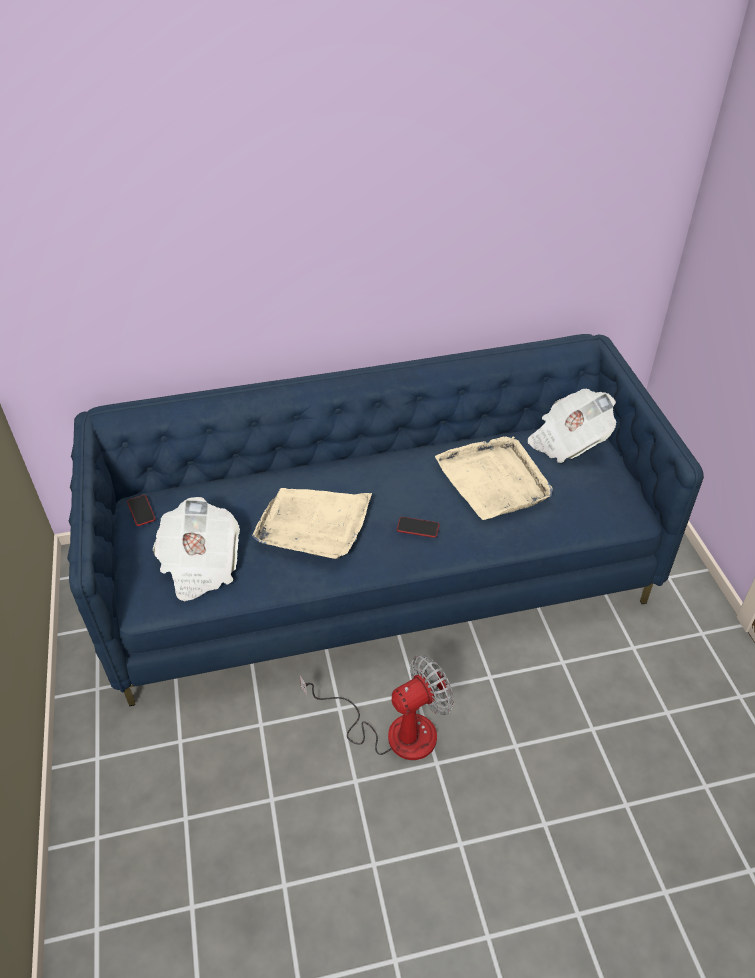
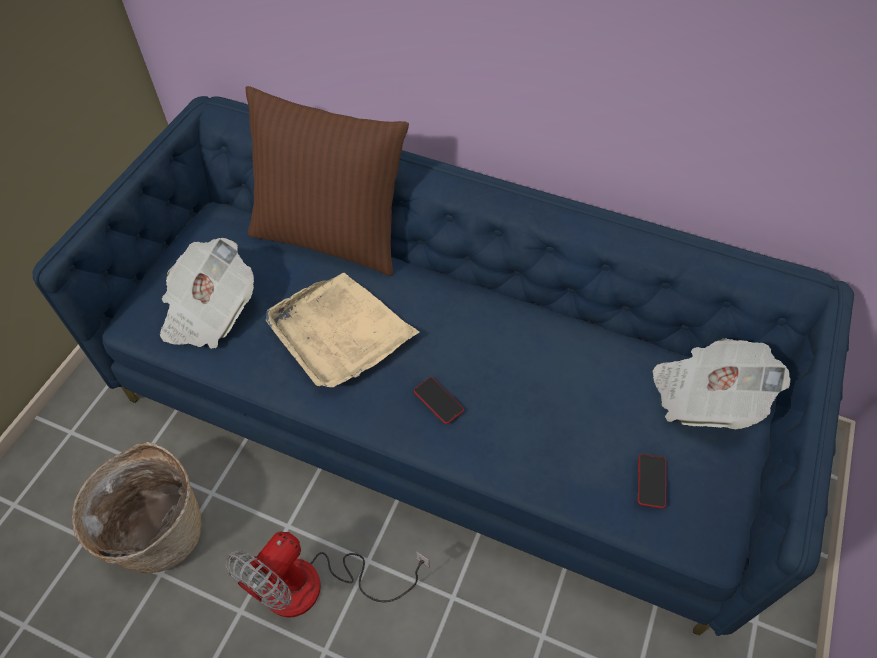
camera: 35 degrees right, 10 degrees up
(141, 511) = (210, 225): phone -> phone (651, 481)
(240, 773) = (158, 529): none -> basket
(246, 472) = (331, 236): none -> brown pillow
(394, 731) = (315, 586): fan -> fan turned 120 degrees clockwise
(494, 480) = (571, 394): beige tray -> none

